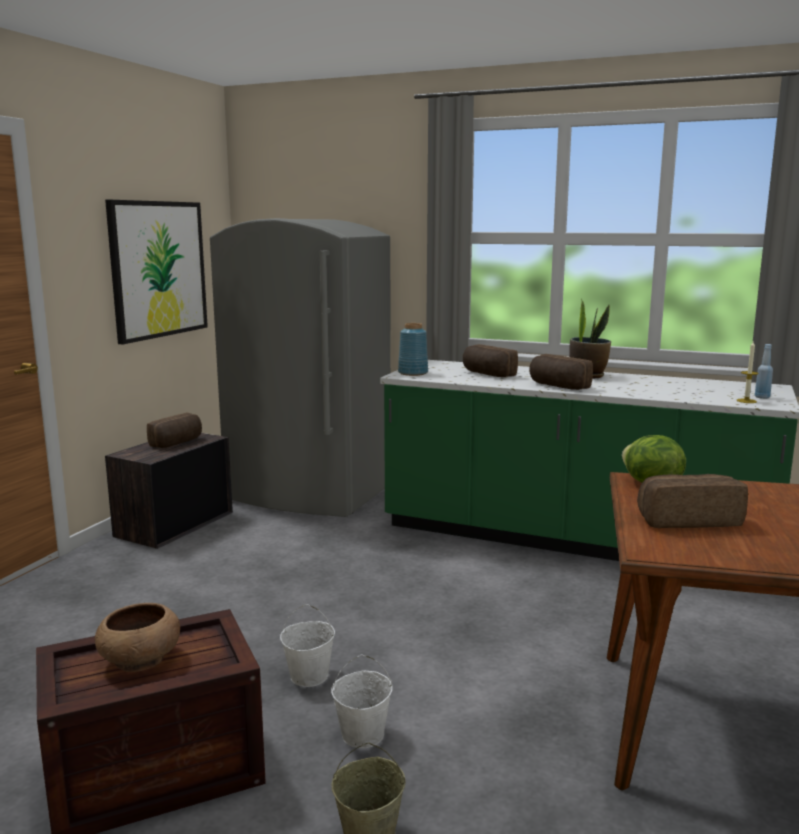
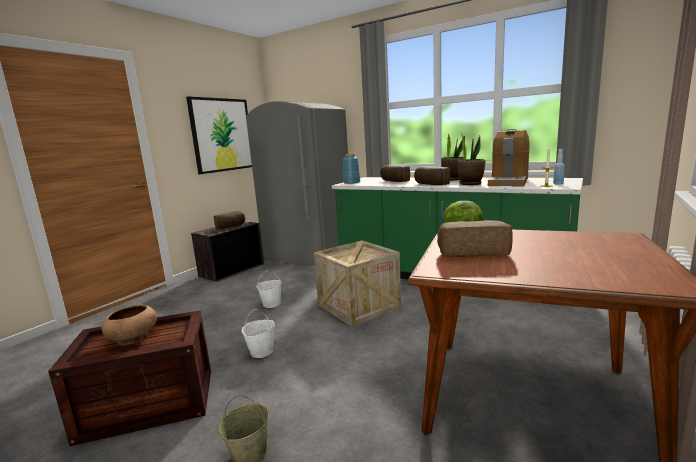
camera: 10 degrees right, 0 degrees up
(363, 734) = (276, 387): white bucket -> white bucket (272, 304)
(442, 593) = (358, 306): none -> crate
(624, 389) = (470, 184): none -> potted plant
(683, 388) = (508, 182): none -> coffee machine

